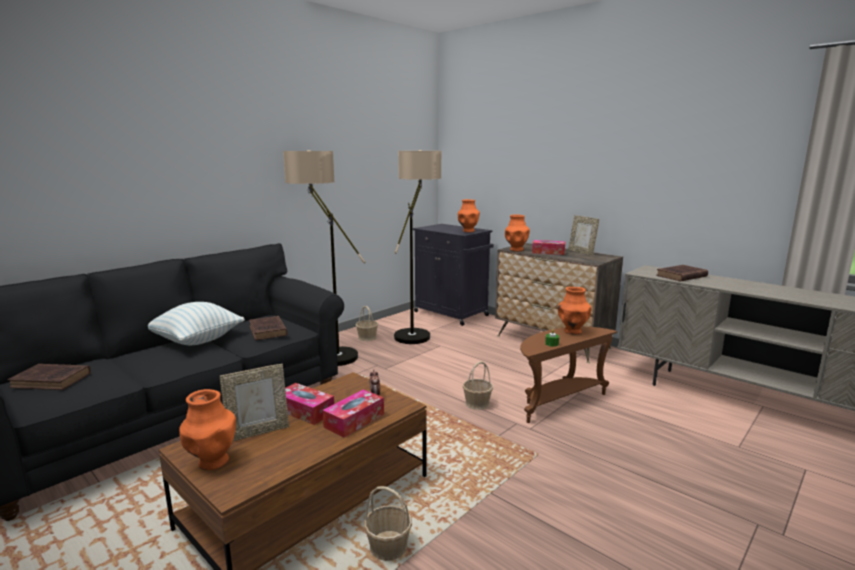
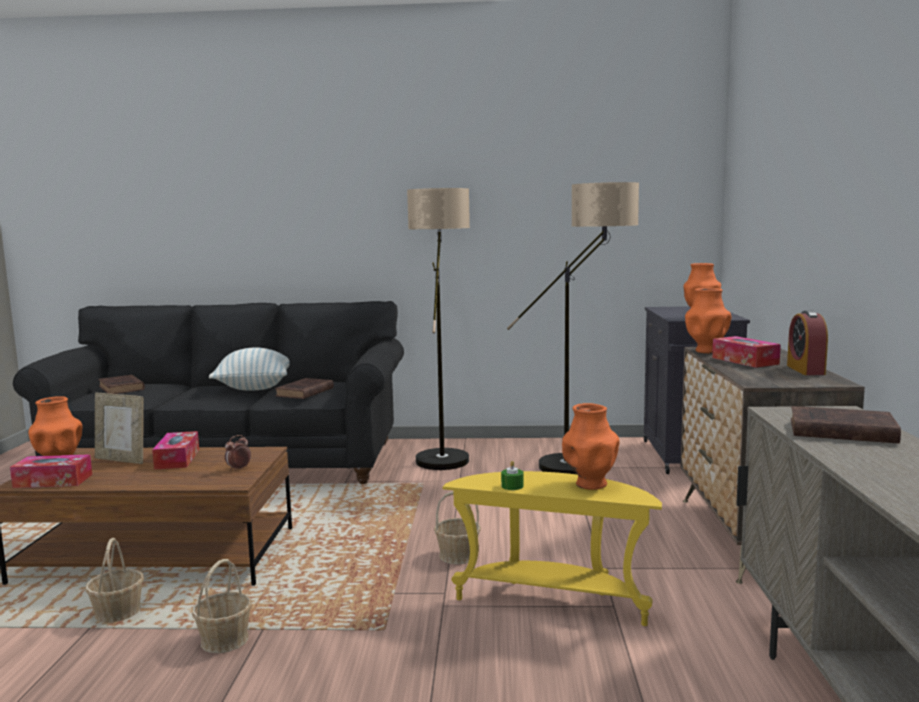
camera: 50 degrees right, 5 degrees down
(354, 420) = (178, 477): tissue box -> tissue box (53, 481)
(367, 337) = (517, 452): basket -> basket (225, 639)
(558, 402) = (552, 600): brown side table -> yellow side table
(581, 252) = (805, 370): picture frame -> alarm clock

